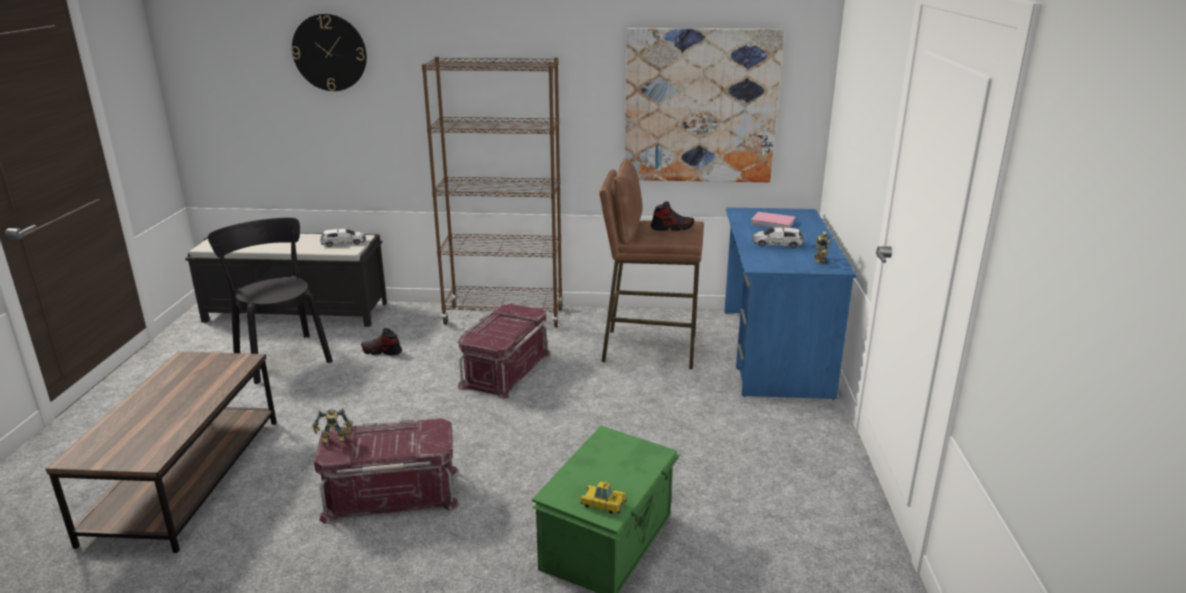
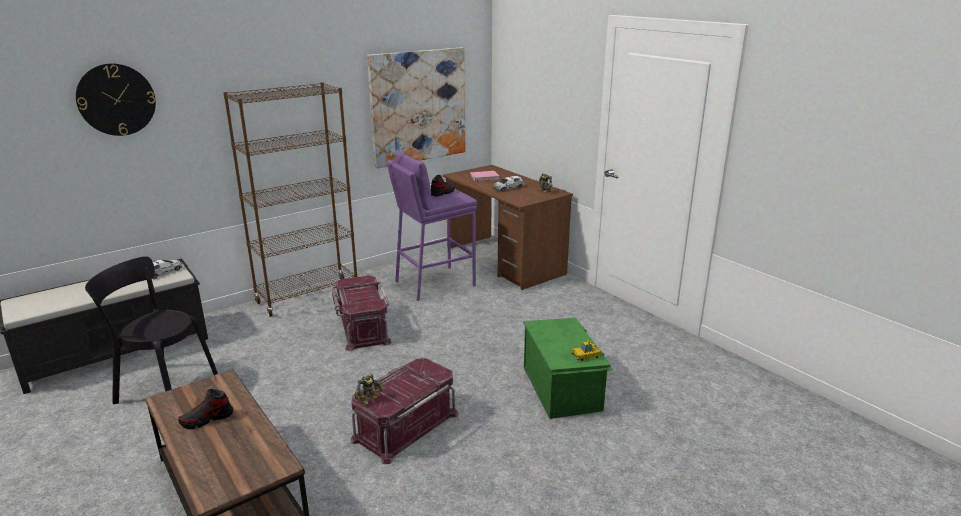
camera: 40 degrees left, 0 degrees up
(382, 352) = (249, 351): shoe -> shoe (207, 419)
(649, 348) = (434, 283): brown stool -> purple stool
(774, 351) = (504, 261): blue desk -> brown desk

